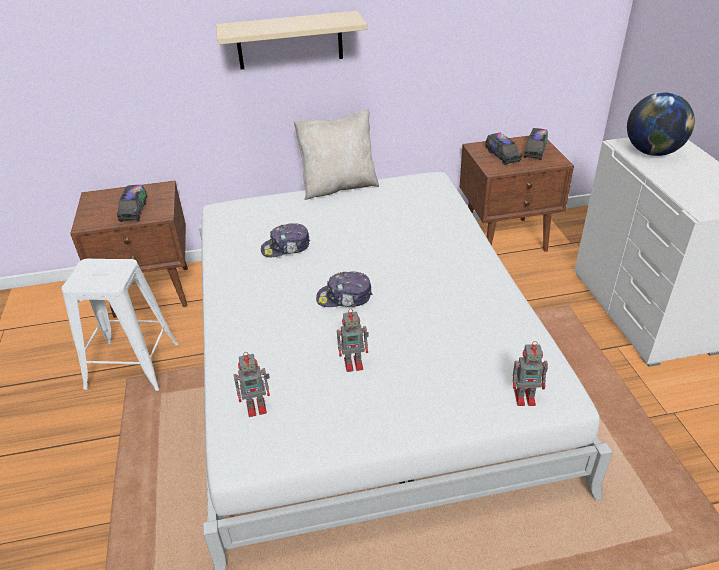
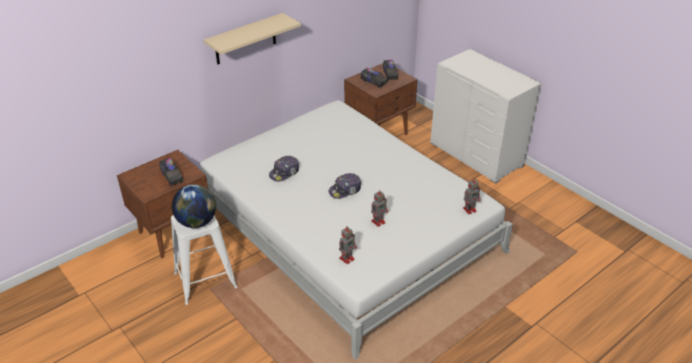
camera: 30 degrees left, 0 degrees up
(338, 187) = (282, 126): beige pillow -> none
(652, 152) = (466, 65): globe -> globe (197, 222)

